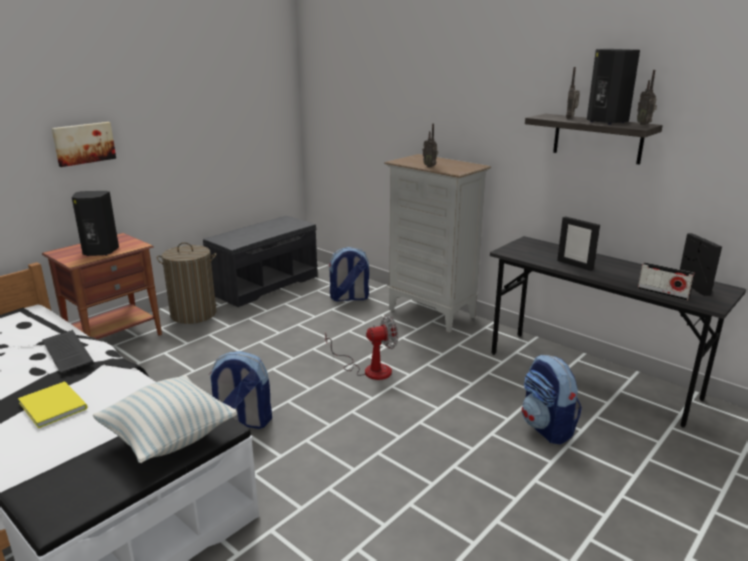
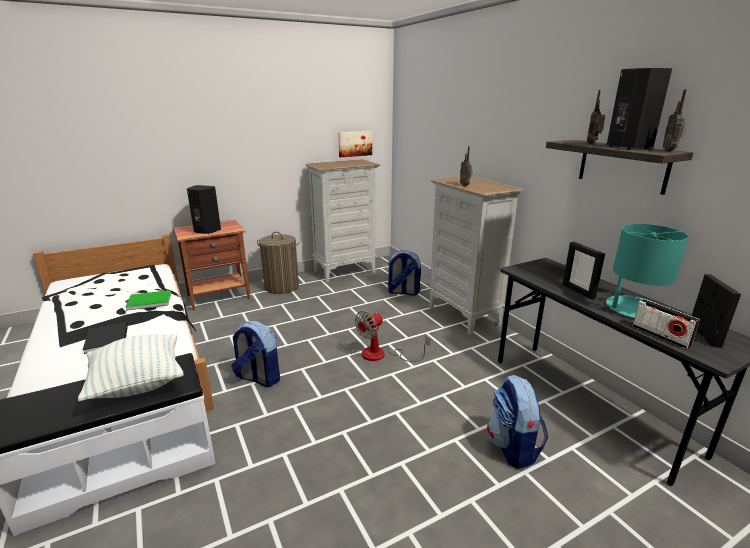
camera: 20 degrees right, 0 degrees up
(54, 404) = (108, 338): yellow book -> black book
(66, 353) = (148, 301): keyboard -> green book
(83, 143) = (208, 150): picture -> picture (354, 143)
(265, 284) = (346, 272): grey bench -> white dresser
(369, 369) = (382, 355): fan -> fan turned 135 degrees clockwise
(629, 274) = (634, 309): none -> turquoise table lamp

